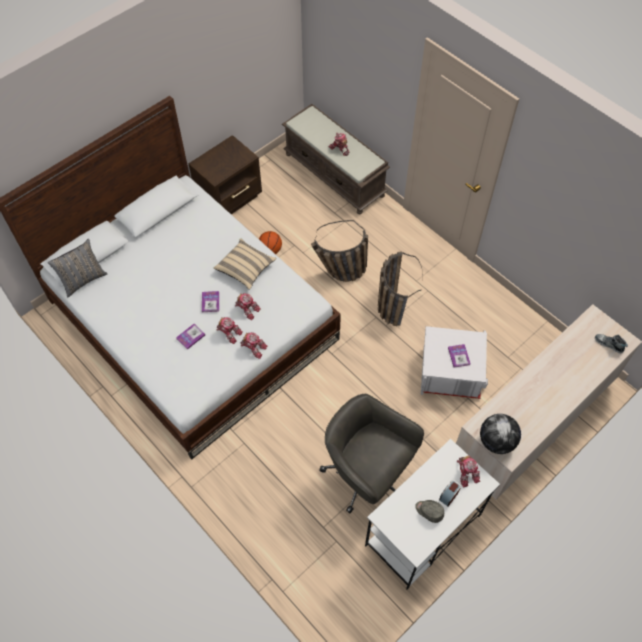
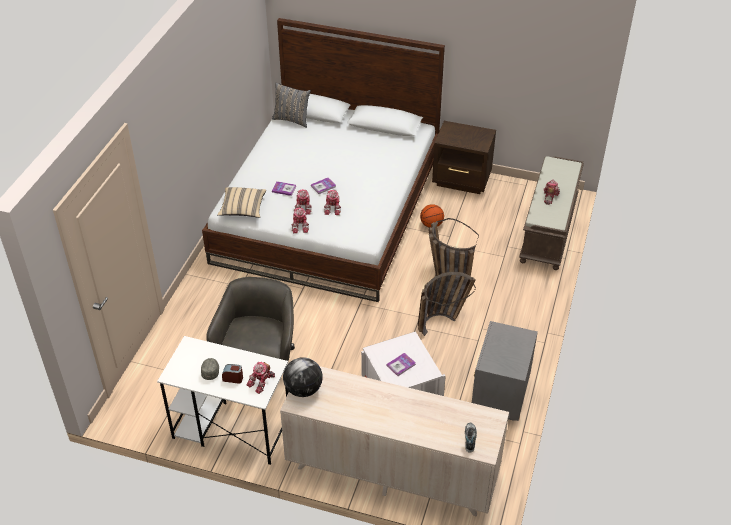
camera: 60 degrees right, 15 degrees down
(245, 269) = (370, 191): beige pillow -> beige pillow (243, 209)
(493, 308) = (499, 395): none -> grey nightstand

